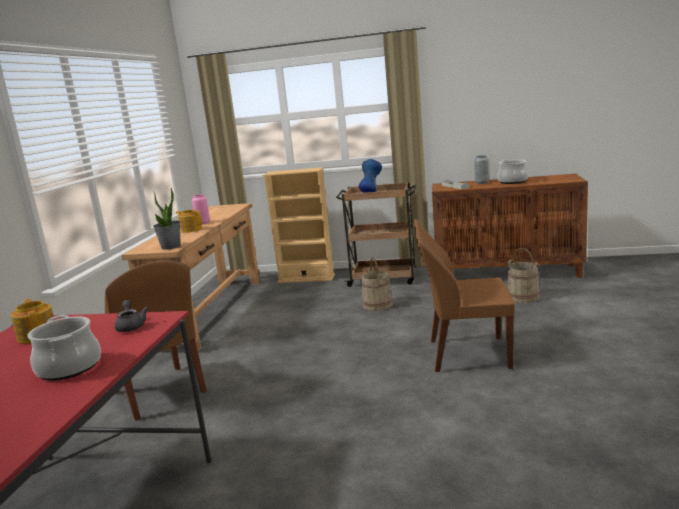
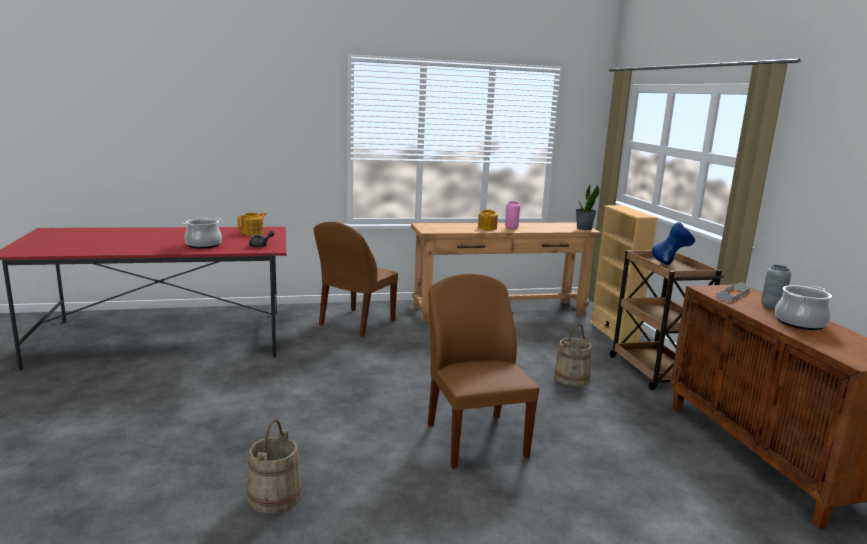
camera: 65 degrees right, 0 degrees up
(171, 247) = (433, 230): potted plant -> potted plant (584, 228)
(523, 297) = (677, 472): beige bucket -> beige bucket (275, 496)

